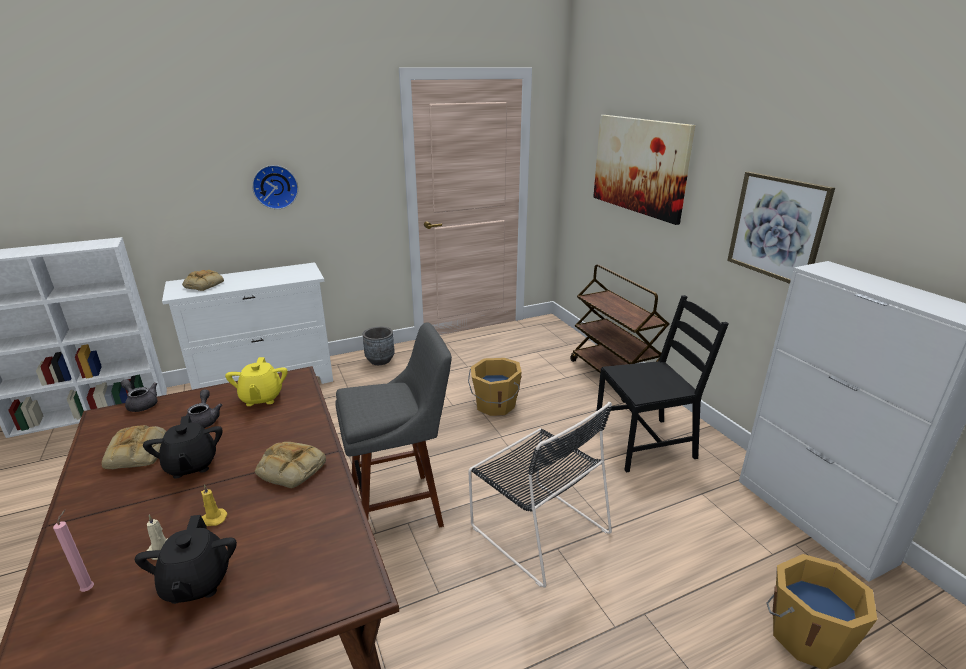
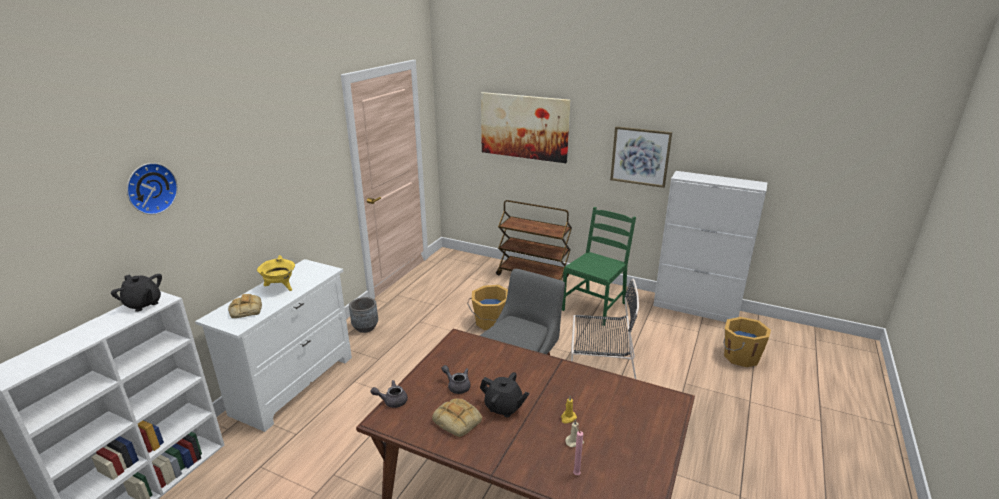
camera: 40 degrees left, 0 degrees up
(196, 583) = (615, 440): black teapot -> black teapot (143, 304)
(255, 277) = (280, 288): none -> yellow cooking pot
(261, 398) = (464, 358): yellow teapot -> none
(275, 186) = (269, 199): wall clock -> wall clock (150, 188)
(289, 469) = (557, 379): bread -> none
(645, 443) = (594, 306): black chair -> green chair

